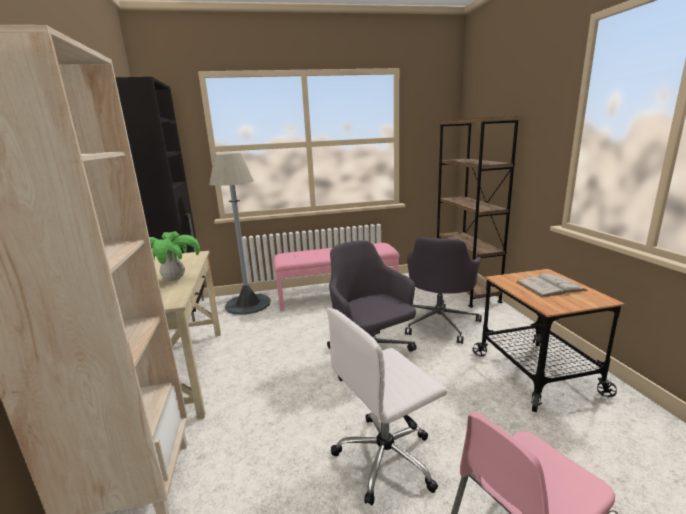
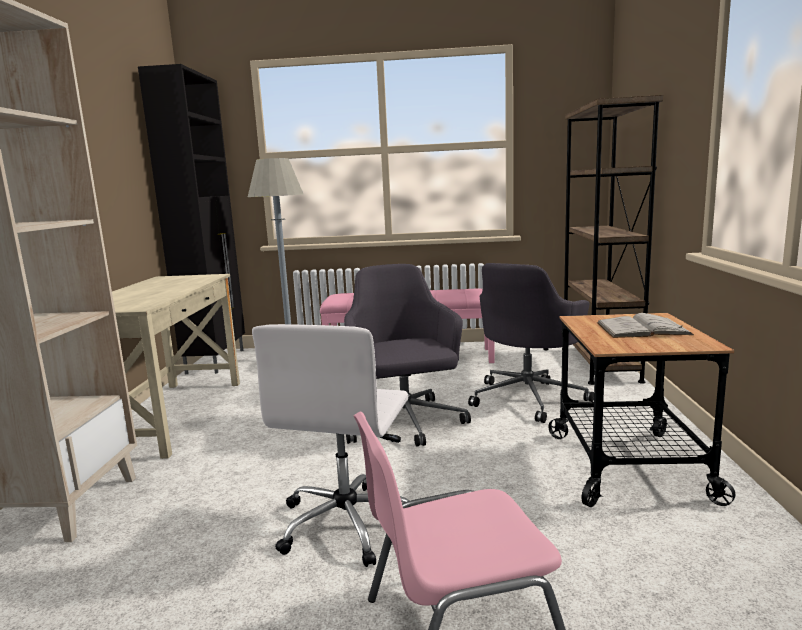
camera: 15 degrees right, 5 degrees down
(174, 279) = (163, 292): potted plant -> none
(387, 457) = (348, 523): white office chair -> white office chair turned 60 degrees counterclockwise

